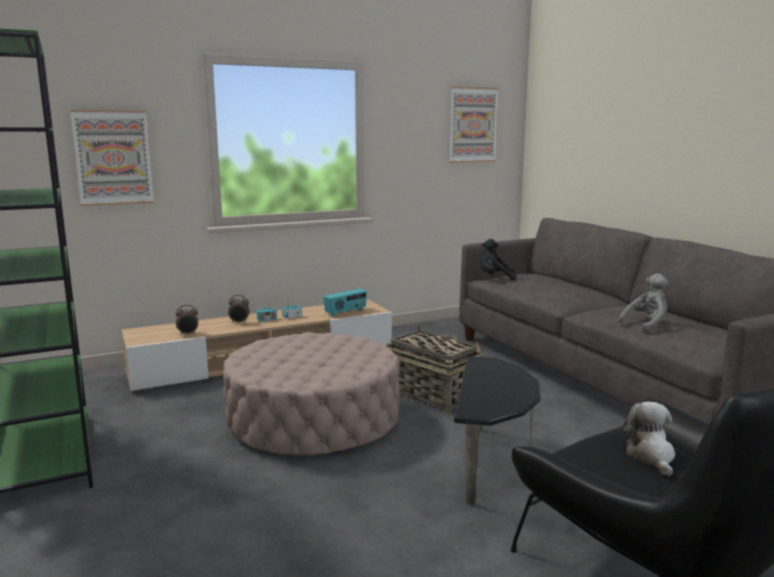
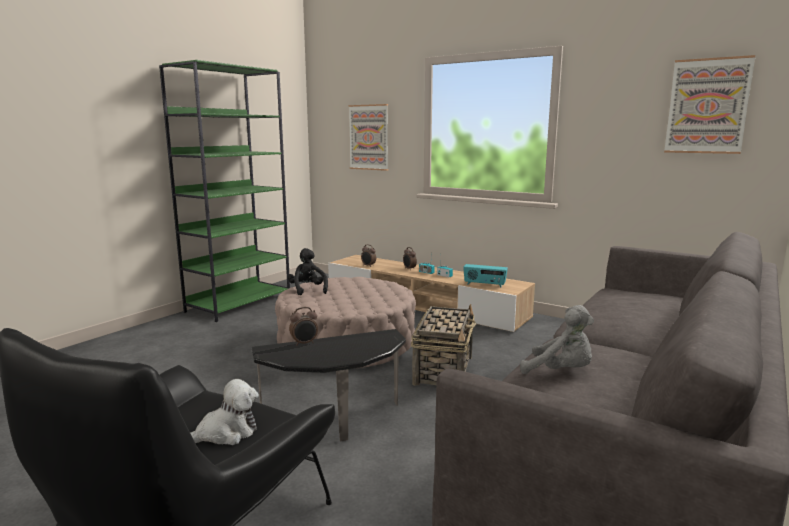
camera: 60 degrees right, 0 degrees up
(471, 393) = (304, 343): none -> alarm clock
(496, 278) = (619, 290): black plush toy -> black plush toy (308, 290)

